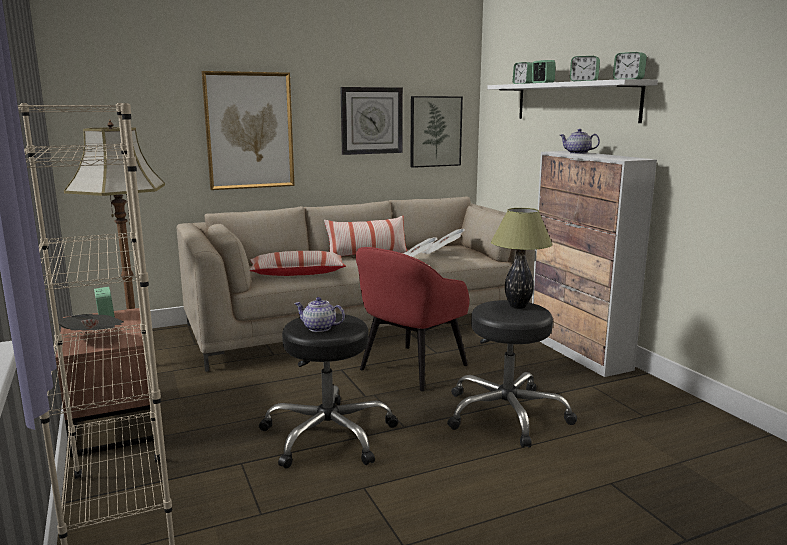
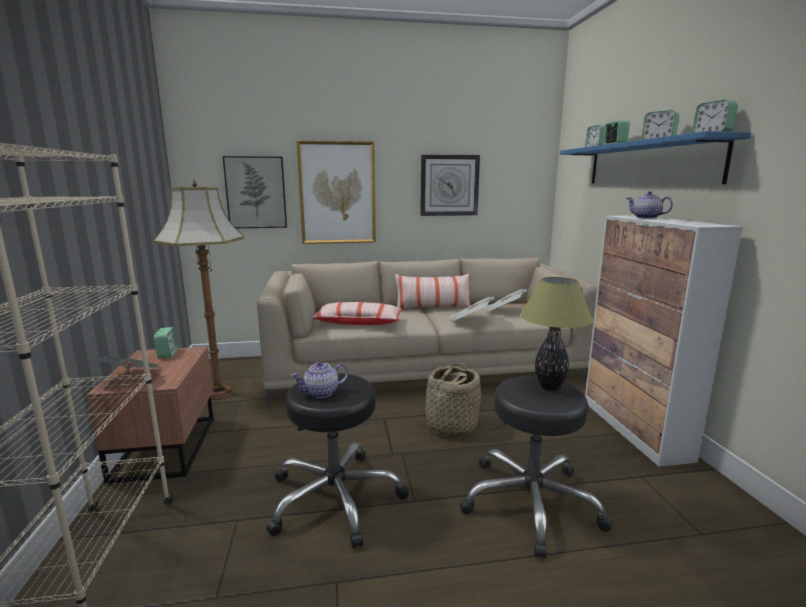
camera: 15 degrees right, 0 degrees up
(319, 328) = (321, 393): teapot -> teapot turned 60 degrees counterclockwise
(412, 368) = (451, 426): red armchair -> basket
(435, 131) = (511, 196): picture -> picture (256, 192)
(574, 102) = (648, 163): white shelf -> blue shelf

